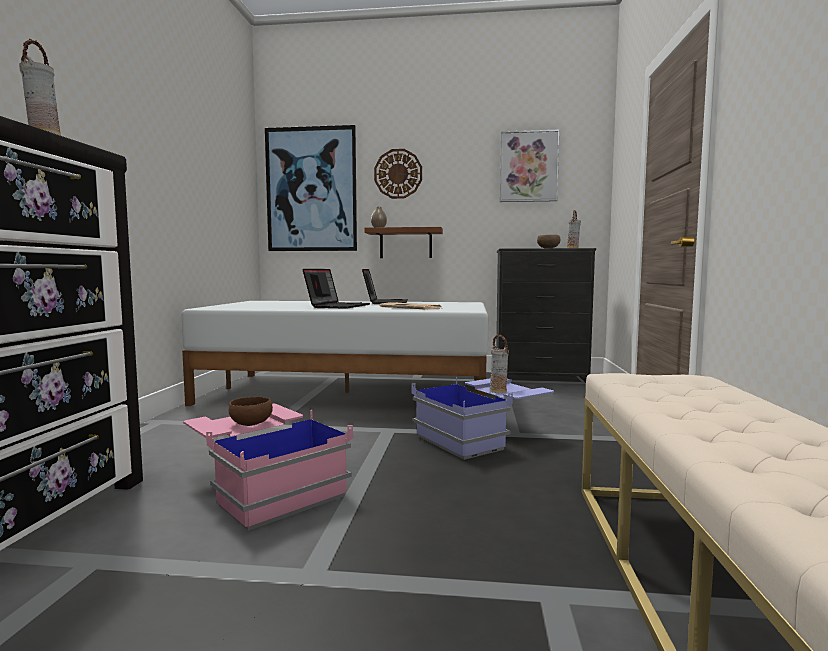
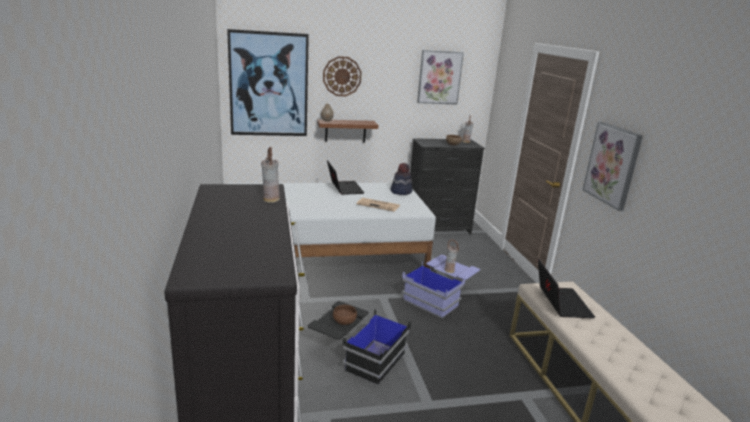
camera: 20 degrees left, 15 degrees up
(264, 487) = (356, 355): pink storage box -> black storage box
(337, 306) = (324, 203): laptop -> laptop (560, 302)
(461, 304) = (401, 191): none -> hat
(769, 132) = (612, 165): none -> picture

